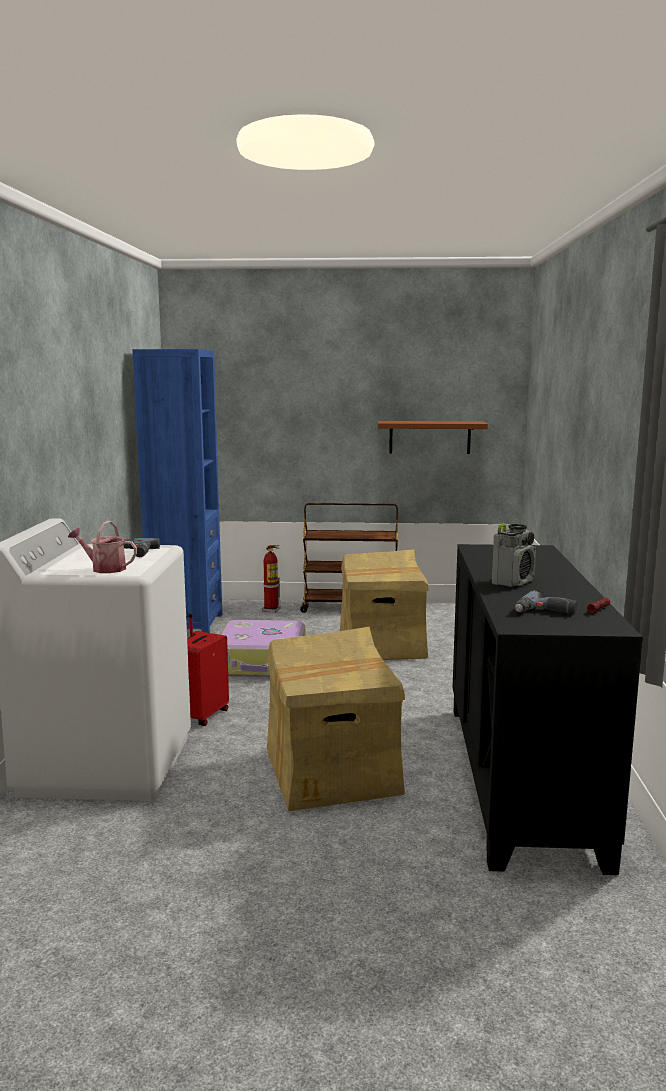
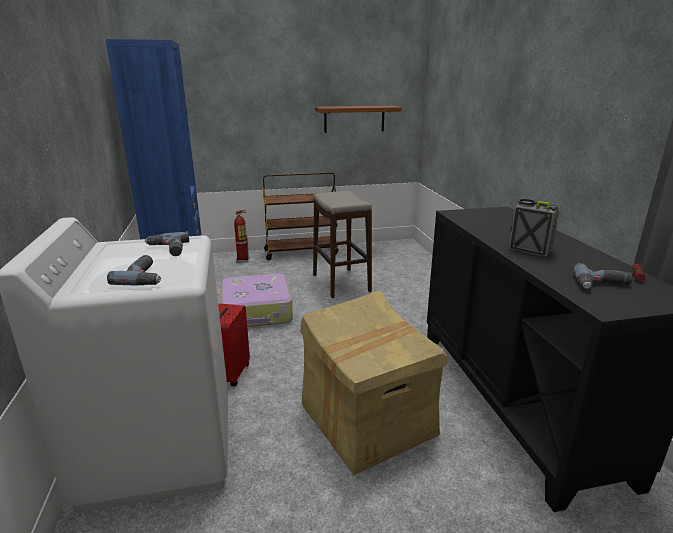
camera: 15 degrees left, 10 degrees up
(104, 568) = (145, 277): watering can -> power drill
(381, 645) = (341, 283): cardboard box -> stool
(513, 582) = (529, 249): radio -> radio turned 75 degrees counterclockwise

